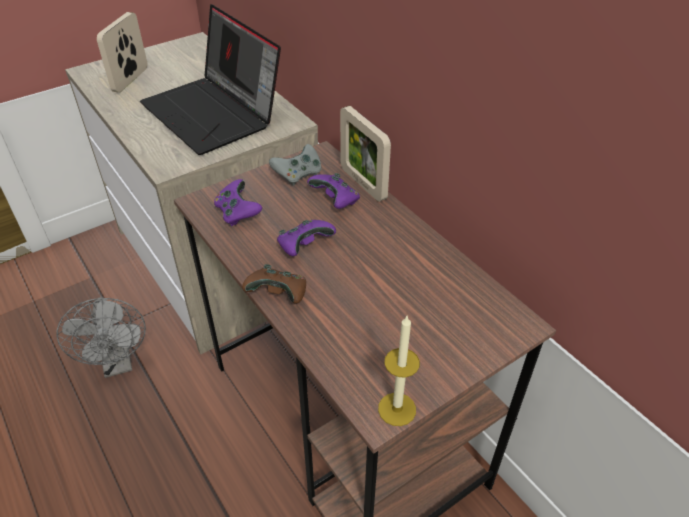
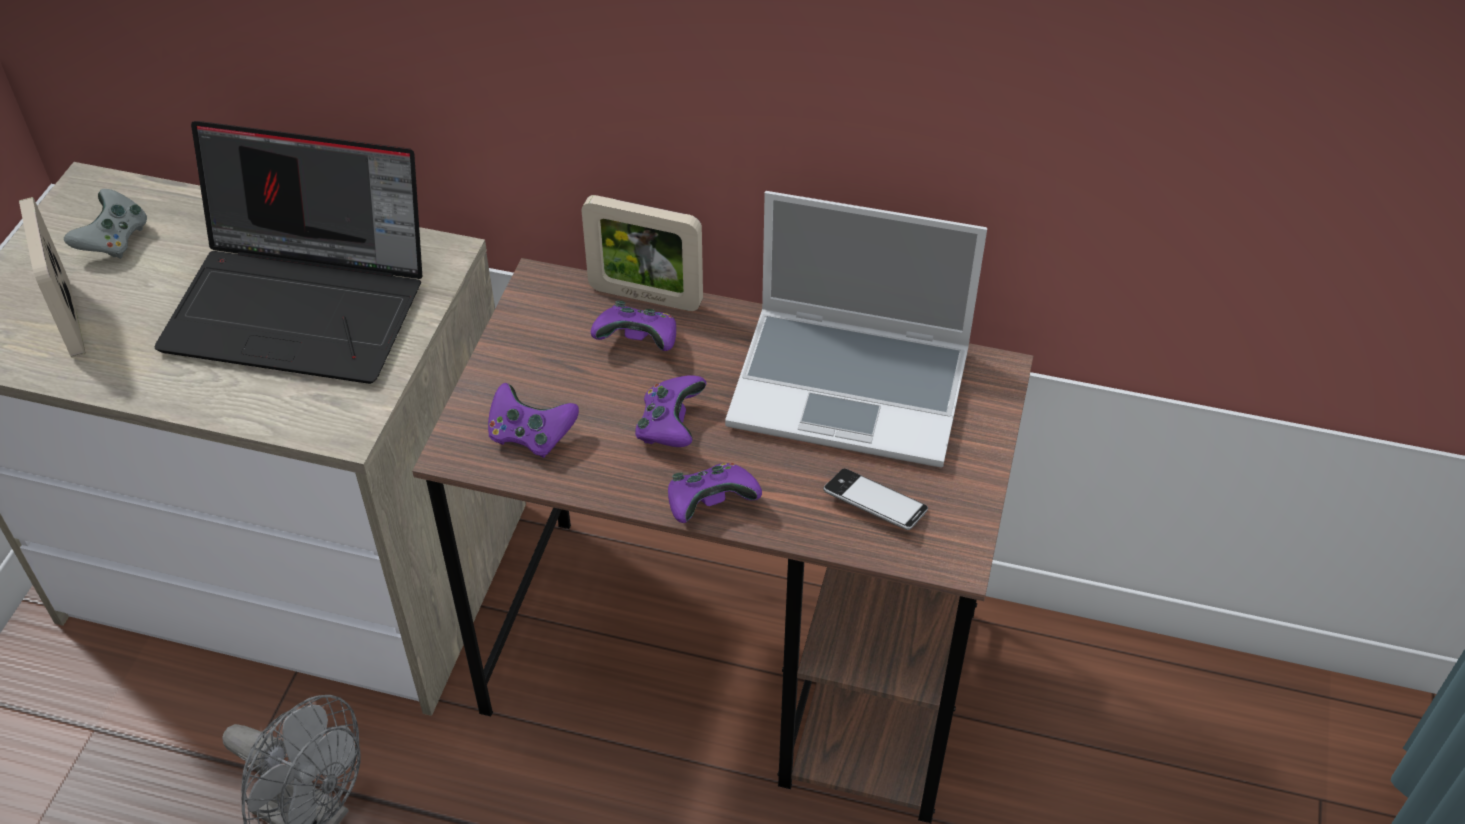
camera: 40 degrees left, 5 degrees up
(279, 295) = (710, 505): brown game controller -> purple game controller
(298, 175) = (545, 333): grey game controller -> grey game controller (114, 241)
(365, 351) = (875, 505): none -> phone
(397, 409) = (967, 541): candle -> none
(422, 283) = (853, 387): none -> laptop

